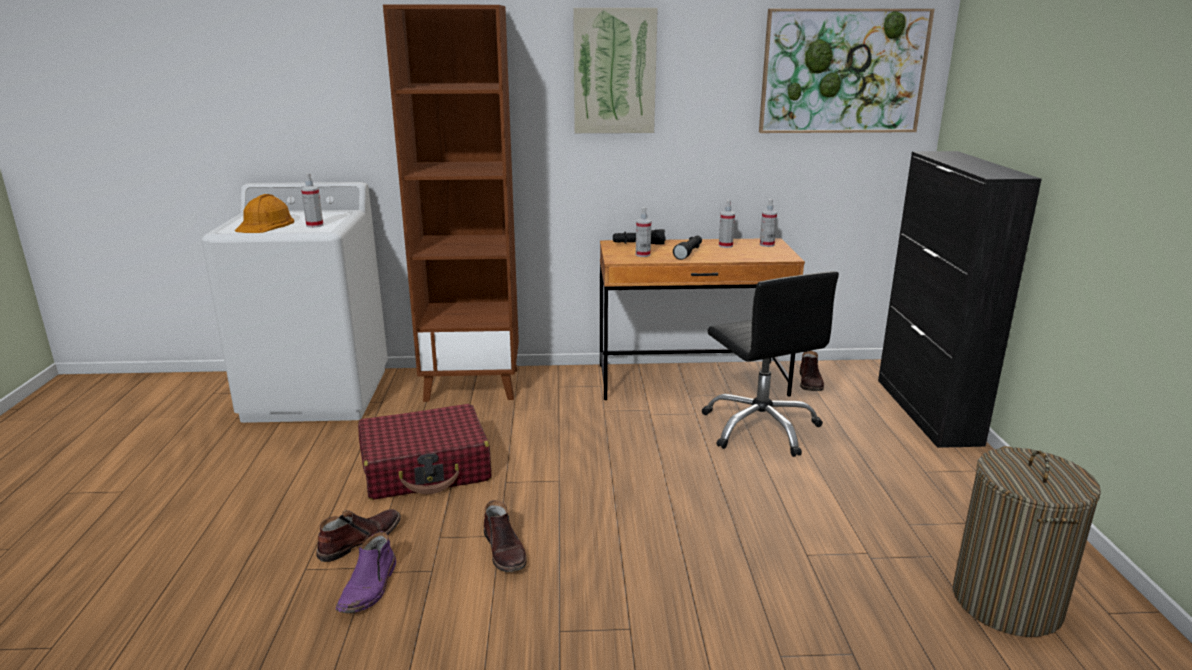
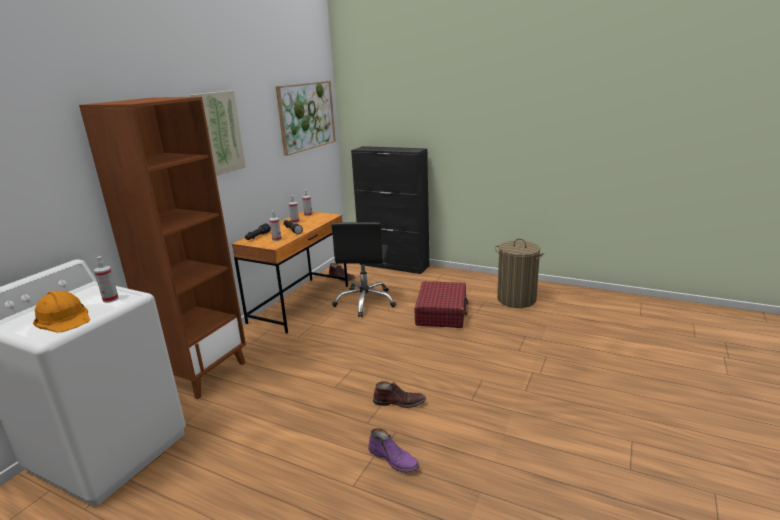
camera: 60 degrees left, 0 degrees up
(359, 540) = (342, 456): brown boot -> none
(426, 468) = (287, 414): red suitcase -> red suitcase (441, 313)
(761, 428) = (365, 302): black office chair -> black office chair turned 90 degrees clockwise

